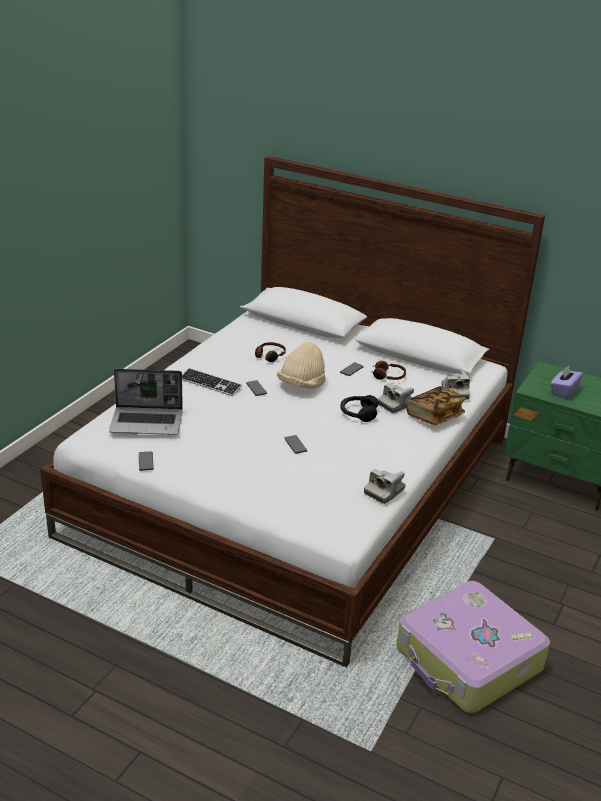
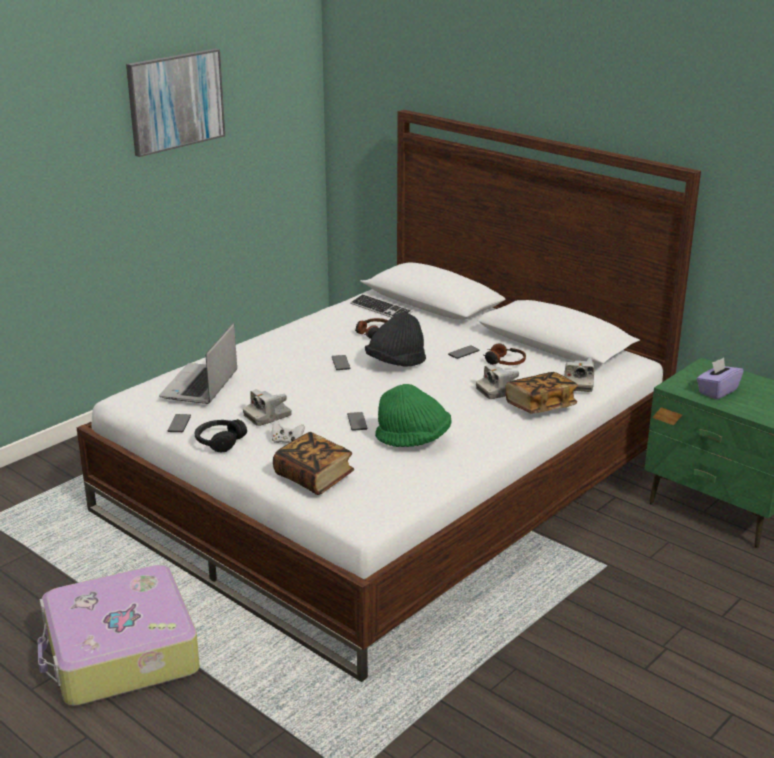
camera: 15 degrees right, 5 degrees down
(77, 158) = (175, 101): none -> picture
(147, 422) = (200, 386): laptop -> laptop turned 90 degrees clockwise
(210, 383) = (291, 355): keyboard -> keyboard (381, 309)
(246, 470) = (287, 441): none -> white game controller
(285, 502) = (314, 477): none -> book
(301, 385) = (395, 364): beige hat -> black hat
(349, 458) = (413, 440): none -> green hat
(358, 413) = (448, 396): black headphones -> black headphones (219, 442)
(384, 492) = (437, 478): camera -> camera (267, 416)
(468, 660) = (516, 694): suitcase -> suitcase (120, 653)

